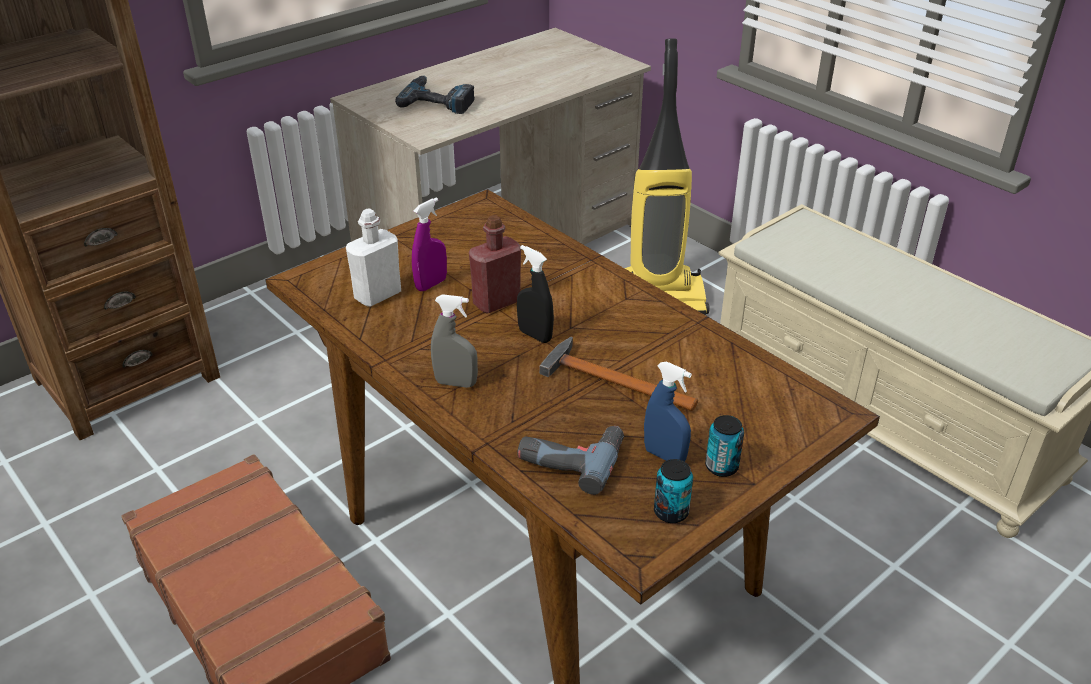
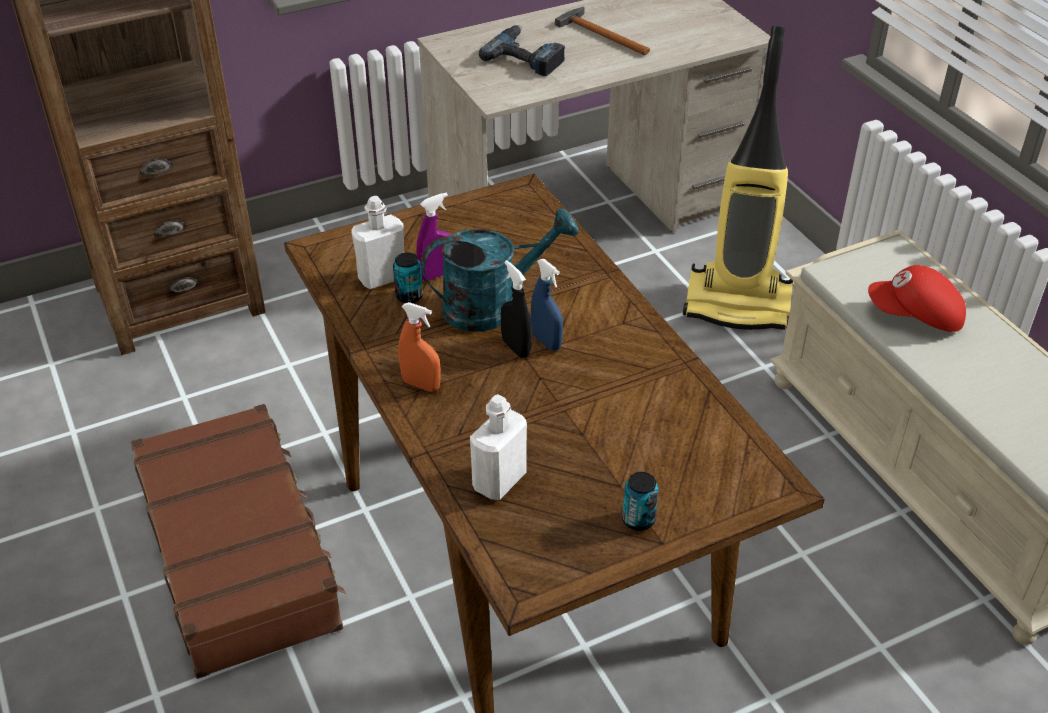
camera: 15 degrees right, 5 degrees up
(456, 383) = (421, 385): grey spray bottle -> orange spray bottle
(496, 302) = (493, 305): red bottle -> turquoise watering can
(571, 457) = (499, 481): power drill -> white bottle
(613, 380) = (572, 409): hammer -> hammer (601, 34)
(664, 456) = (588, 497): blue spray bottle -> blue spray bottle (546, 341)
(671, 512) = (569, 555): can -> can (409, 296)
(848, 268) = (916, 316): none -> red cap

